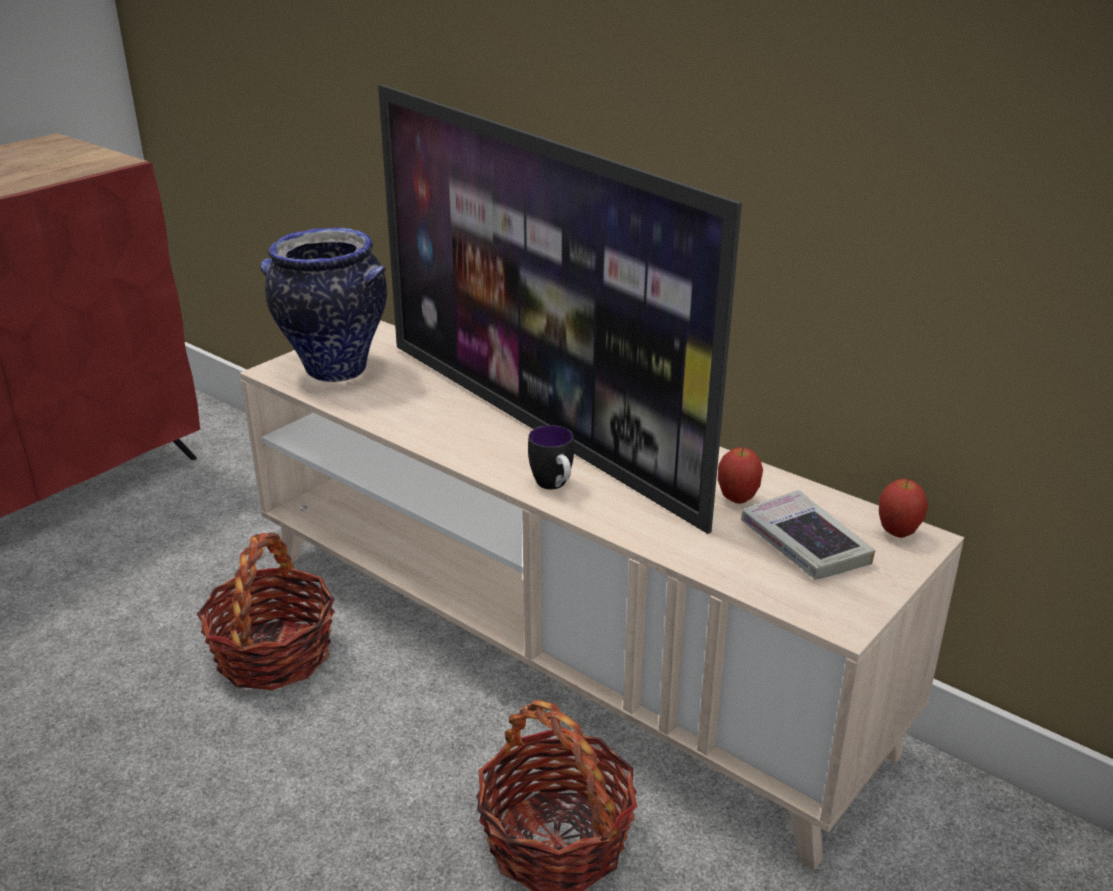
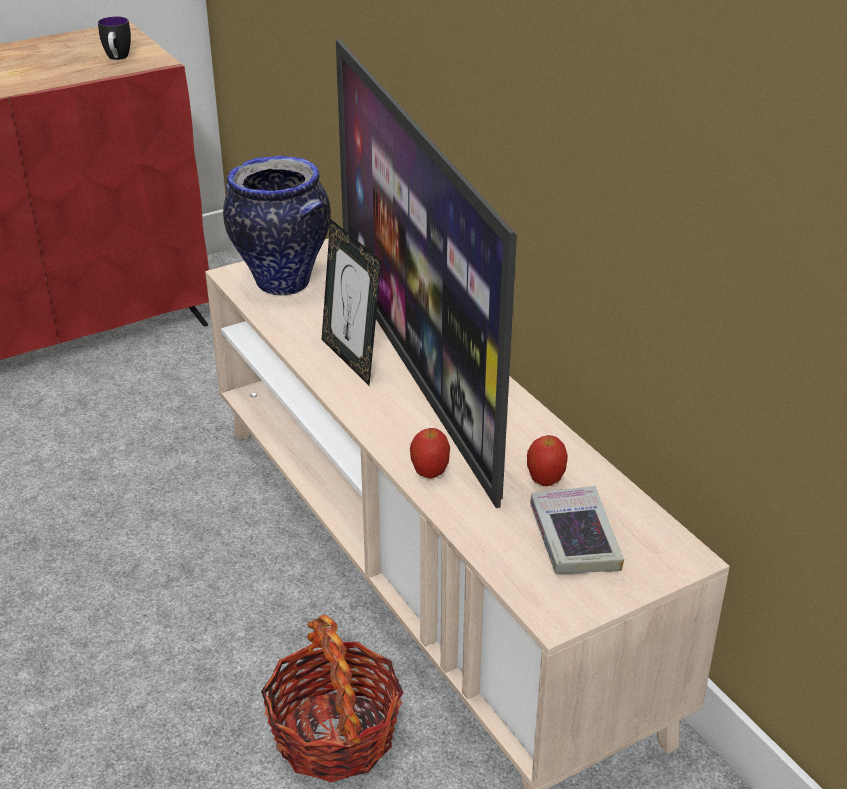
camera: 20 degrees right, 5 degrees up
(273, 654) = (190, 518): basket -> none
(459, 426) = (352, 359): none -> picture frame
(554, 486) = (395, 434): mug -> mug (117, 58)
(897, 533) = (668, 547): apple -> apple (430, 473)

